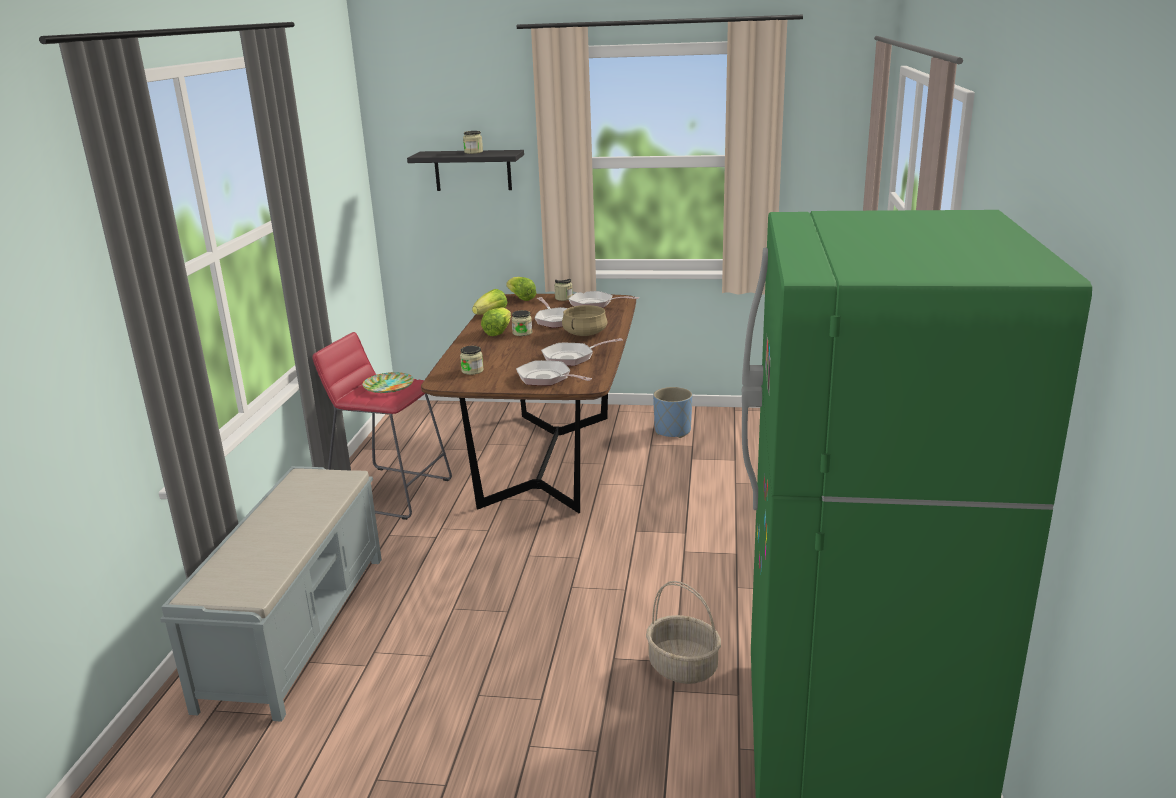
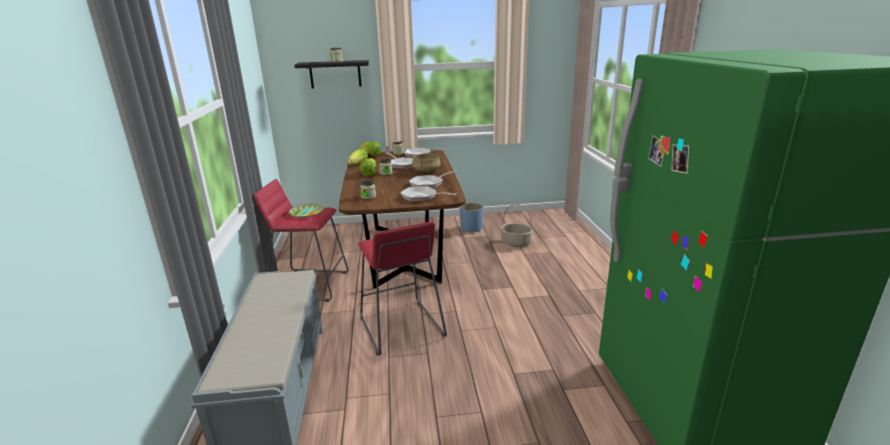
camera: 15 degrees left, 0 degrees up
(489, 570) = (401, 327): none -> red stool
(684, 667) = (560, 372): basket -> basket (516, 243)

